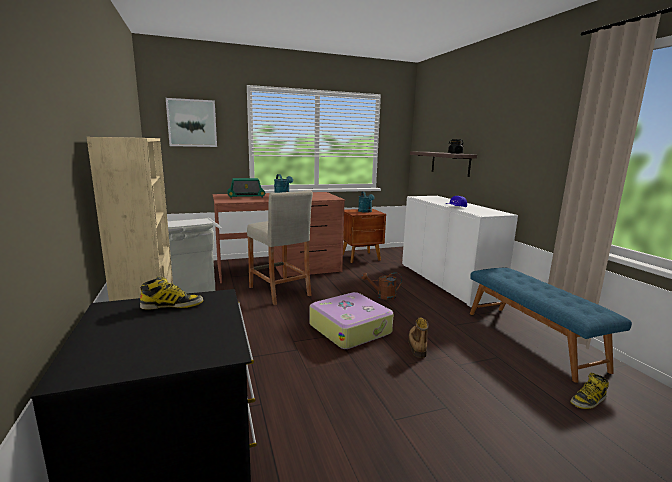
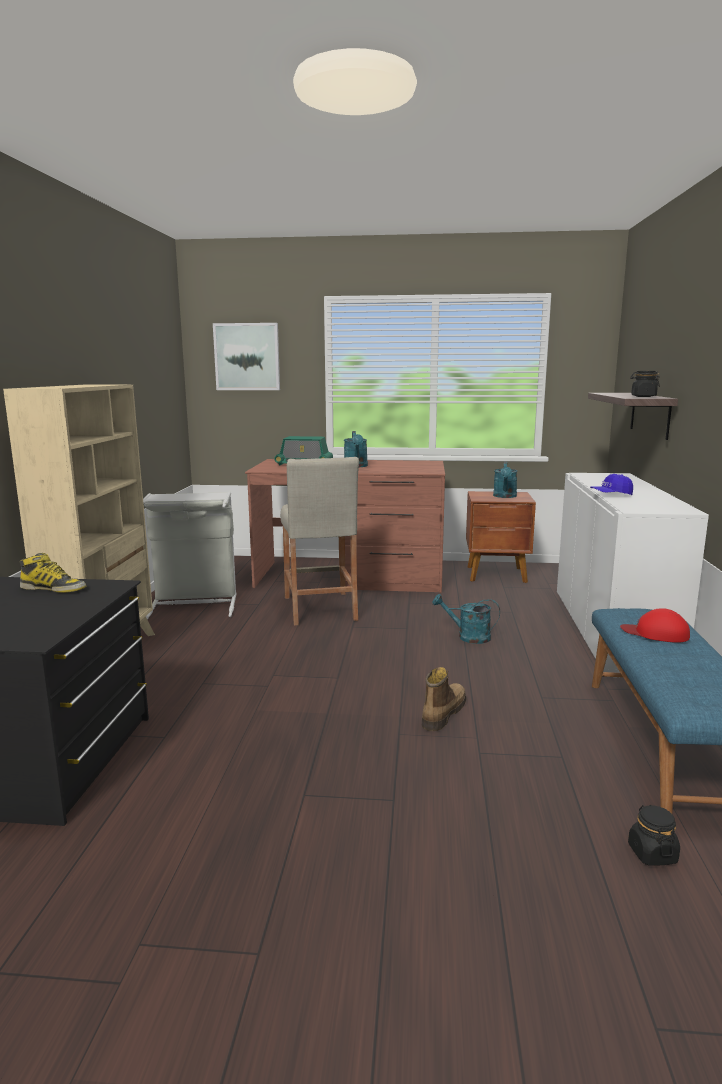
camera: 25 degrees right, 0 degrees up
(350, 328) = (367, 673): suitcase -> none
(383, 296) = (468, 637): brown watering can -> turquoise watering can
(520, 280) = (655, 633): none -> red cap
(588, 400) = (652, 853): boot -> black jar

